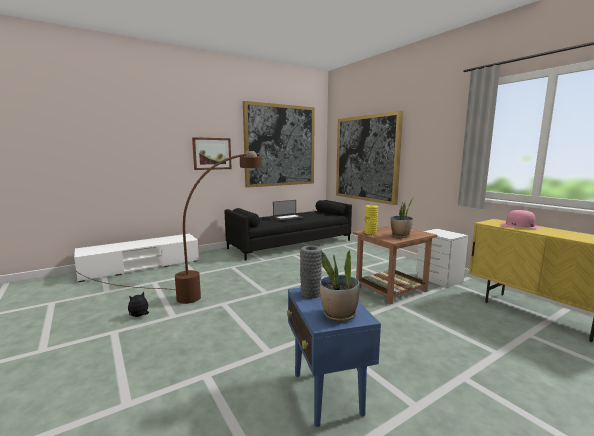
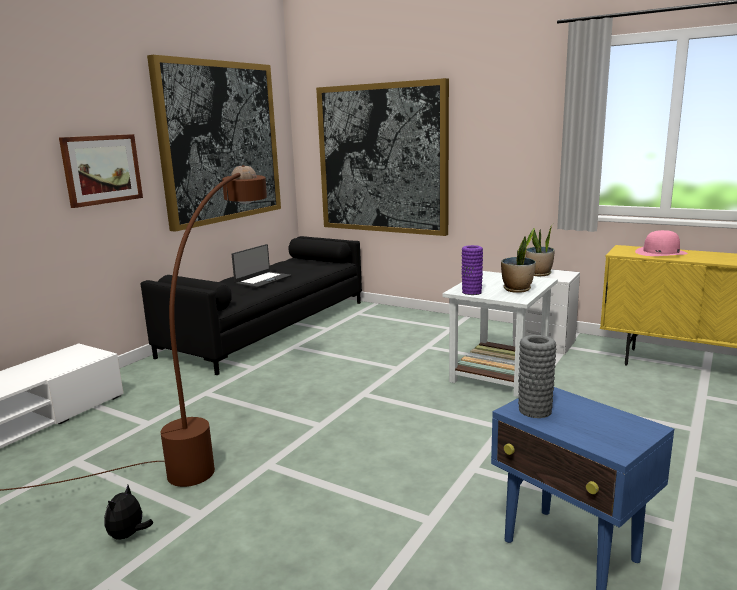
camera: 25 degrees left, 5 degrees up
(339, 315) = (615, 431): potted plant -> potted plant (539, 274)
(370, 233) = (471, 292): yellow vase -> purple vase
(390, 289) = (498, 373): brown side table -> white side table

